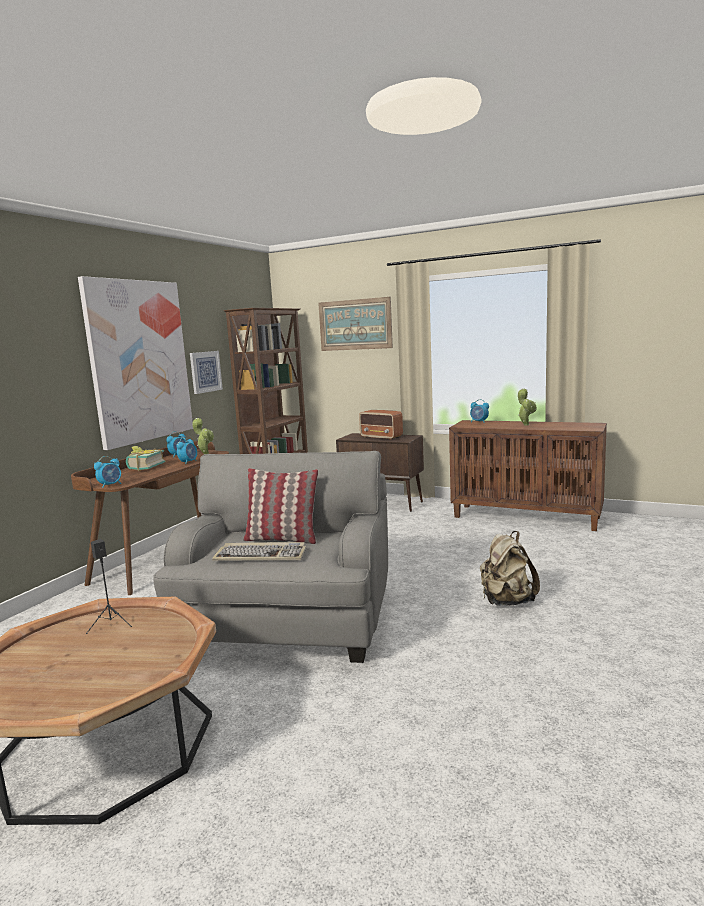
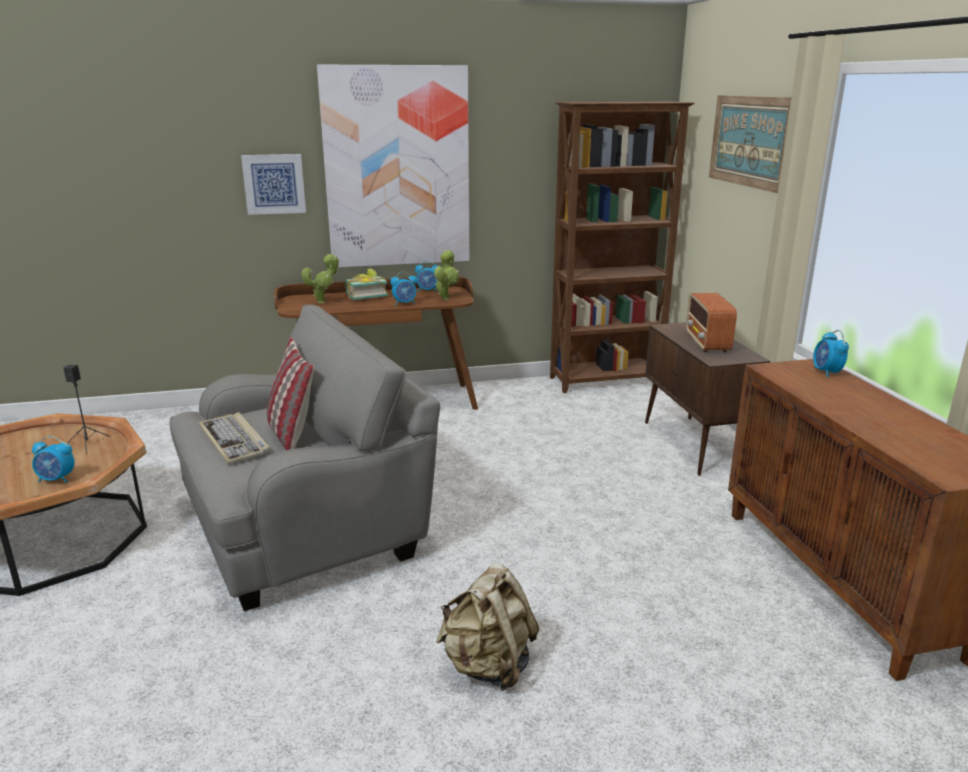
camera: 50 degrees right, 10 degrees up
(110, 485) = (290, 308): alarm clock -> alarm clock (57, 479)
(205, 372) = (509, 188): picture -> picture (274, 184)
(525, 424) = (872, 410): potted plant -> potted plant (323, 302)

